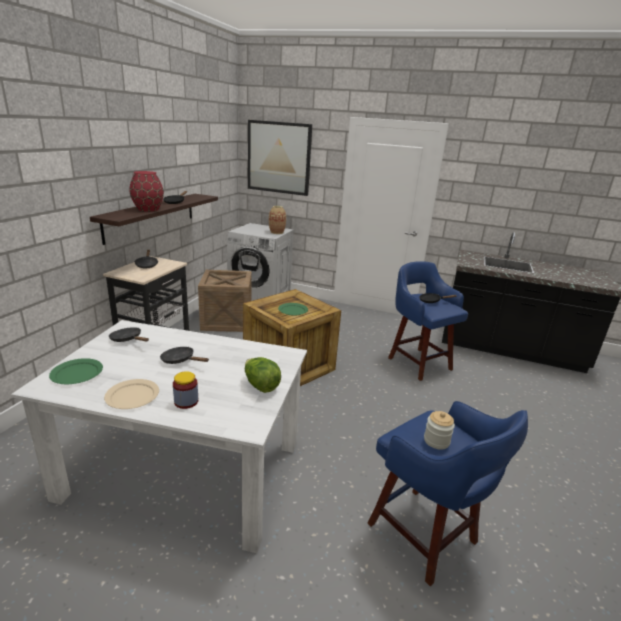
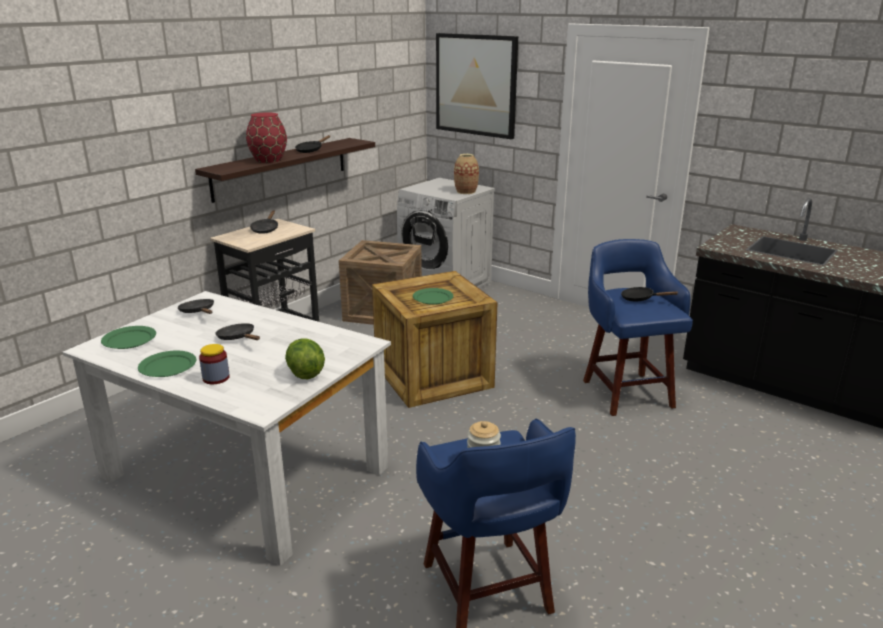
camera: 20 degrees right, 0 degrees up
(132, 396) = (167, 366): beige plate -> green plate

